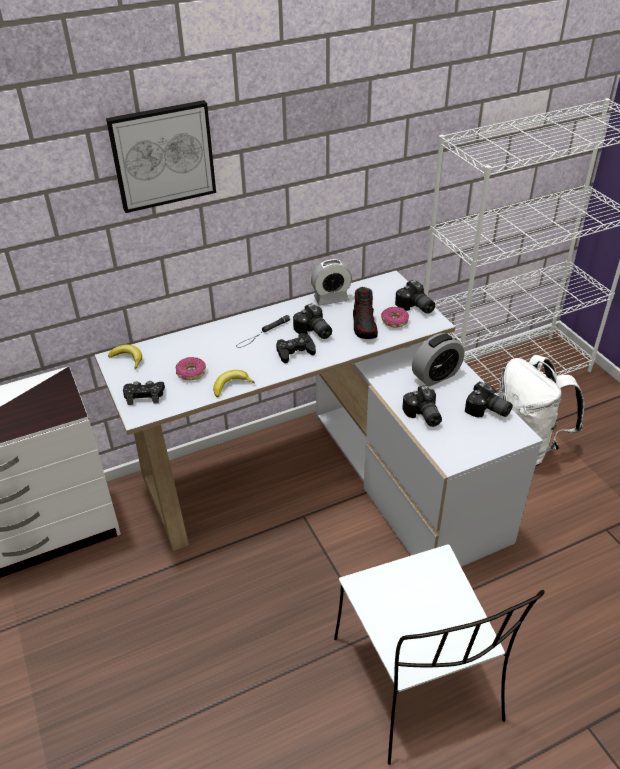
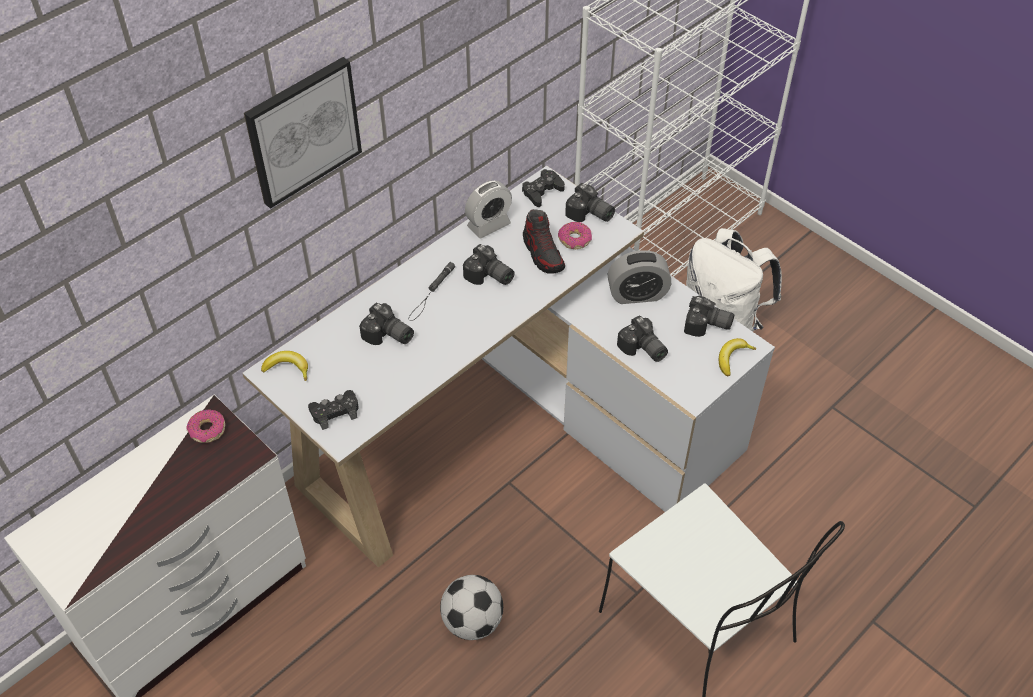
camera: 20 degrees left, 10 degrees up
(191, 373) = (374, 368): donut -> donut (207, 430)
(214, 354) = (388, 336): none -> camera
(226, 614) = (472, 621): none -> football
(231, 385) = (429, 373): banana -> banana (732, 358)
(295, 352) = (480, 309): black game controller -> black game controller (542, 192)
(436, 376) = (637, 294): alarm clock -> alarm clock turned 45 degrees clockwise

